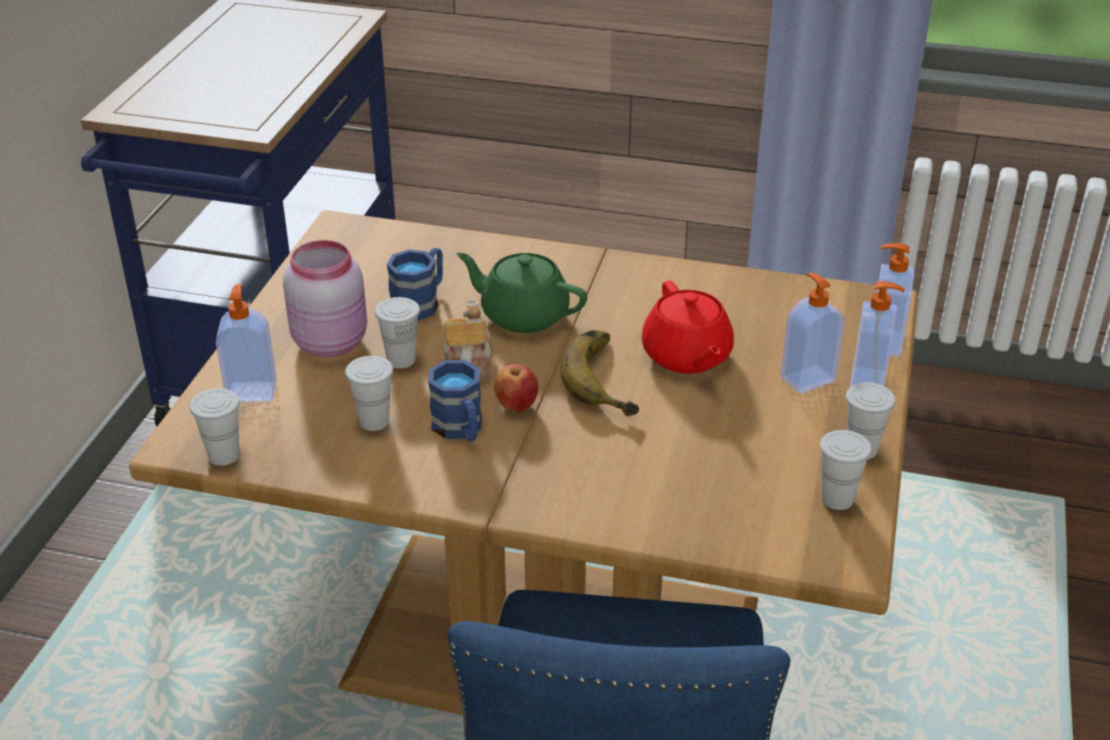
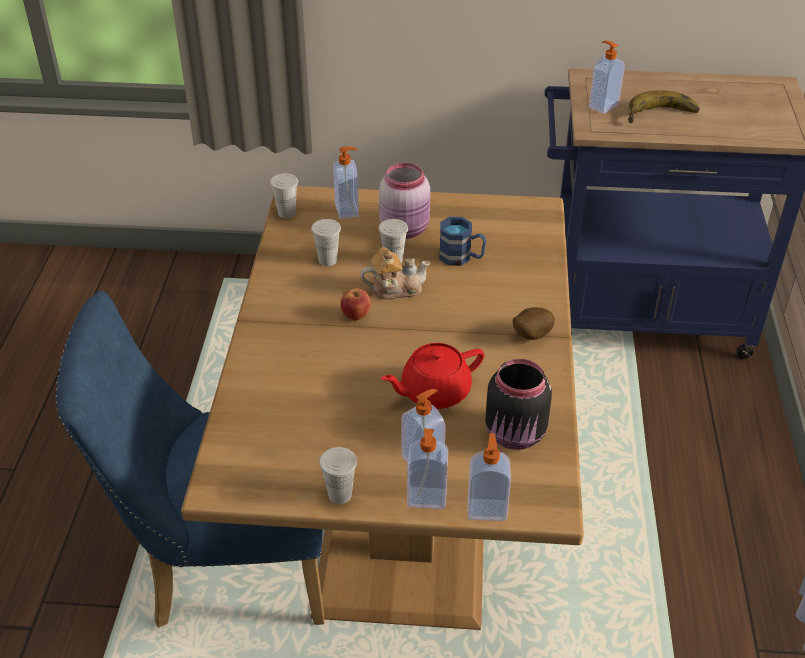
camera: 80 degrees right, 5 degrees up
(200, 112) = (602, 106): none -> soap dispenser
(460, 429) = (326, 295): blue mug -> none
(523, 315) = (461, 305): green teapot -> none
(598, 273) = (530, 335): none -> potato
(610, 378) = (397, 355): banana -> banana (662, 116)
(769, 308) = (516, 435): none -> black jar
(837, 499) = (280, 481): white cup -> none

